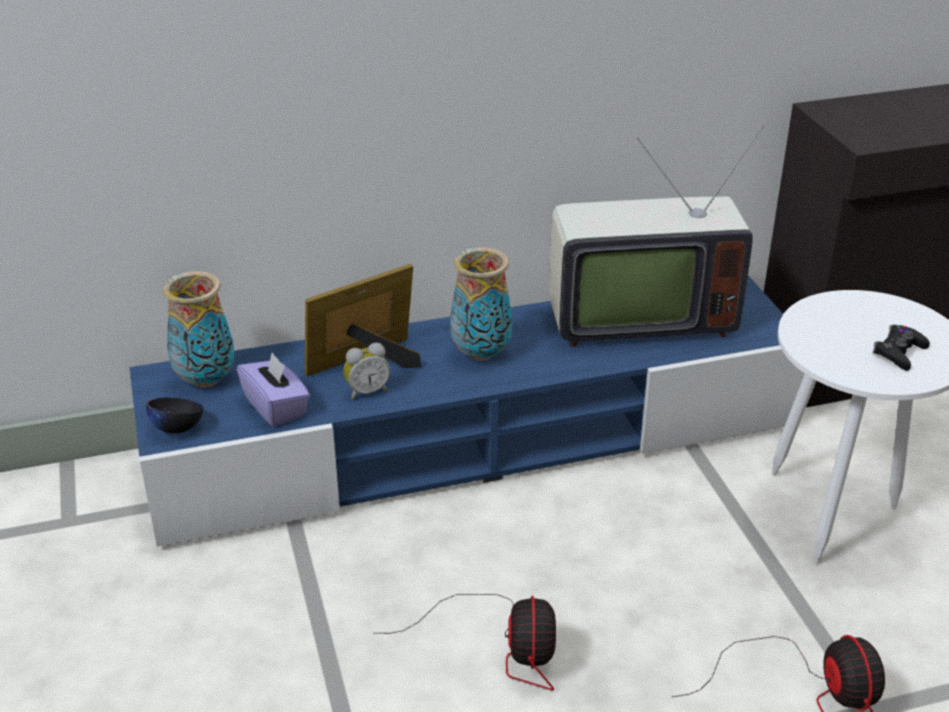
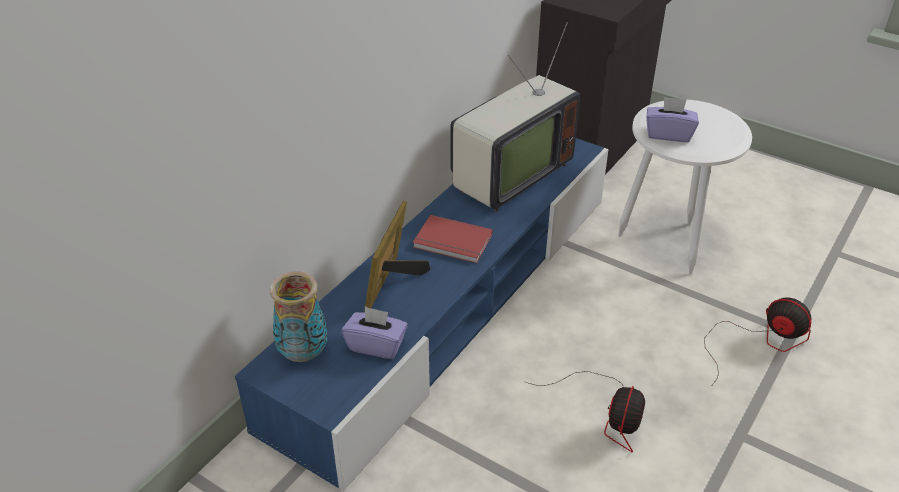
camera: 40 degrees left, 5 degrees up
(178, 428) = (331, 397): black bowl -> none
(367, 391) = (418, 303): alarm clock -> none
(480, 354) = (452, 242): vase -> red book
(503, 646) = (608, 414): fan -> fan turned 60 degrees clockwise
(825, 329) = (668, 134): none -> purple tissue box
(899, 352) = (714, 131): black game controller -> none

